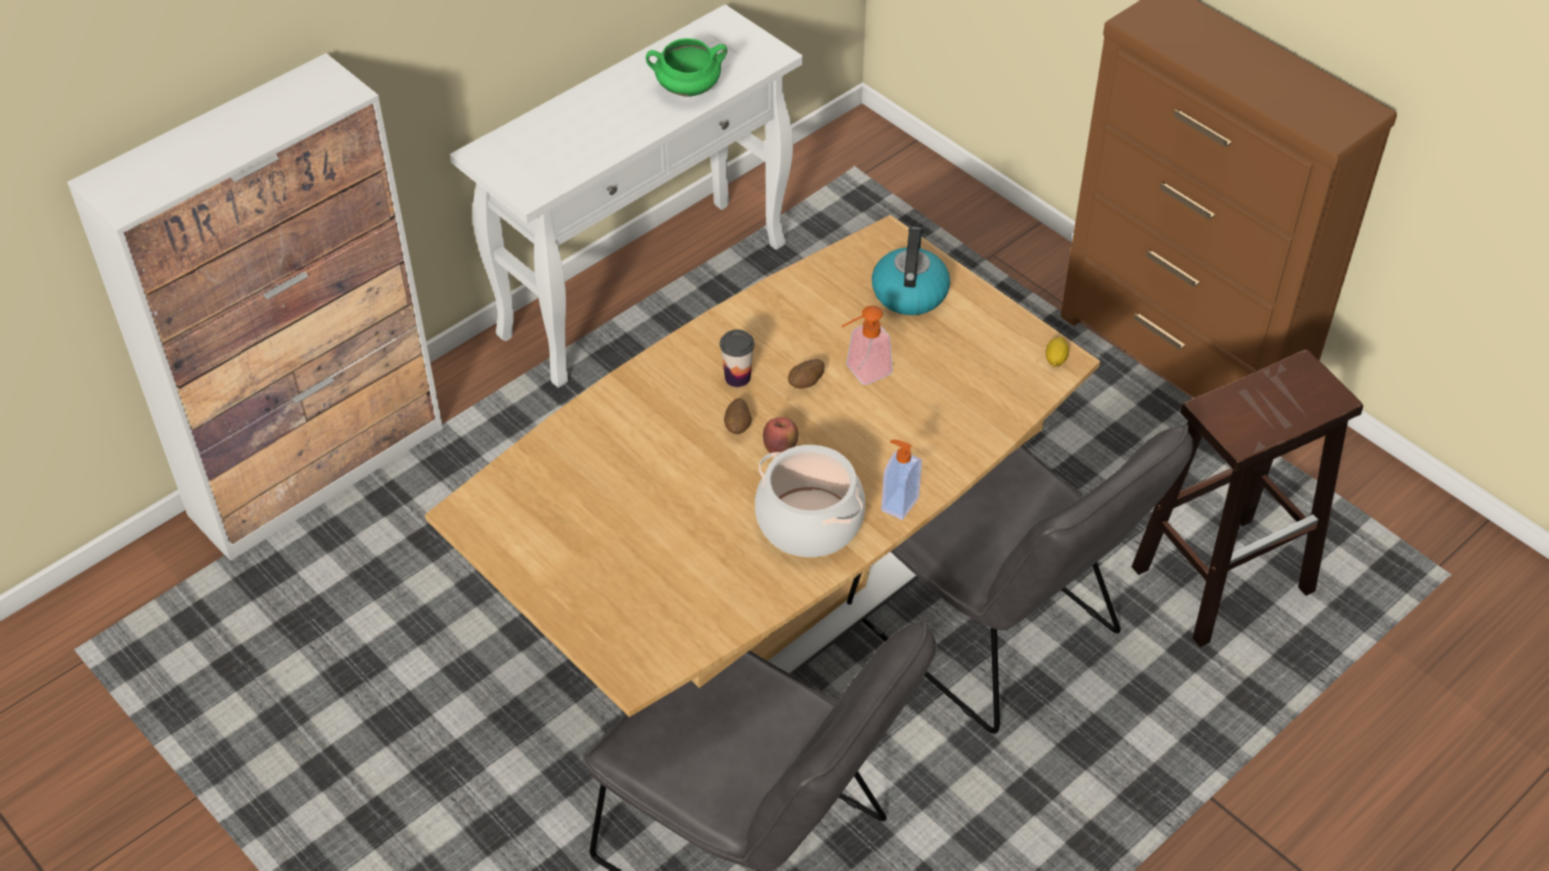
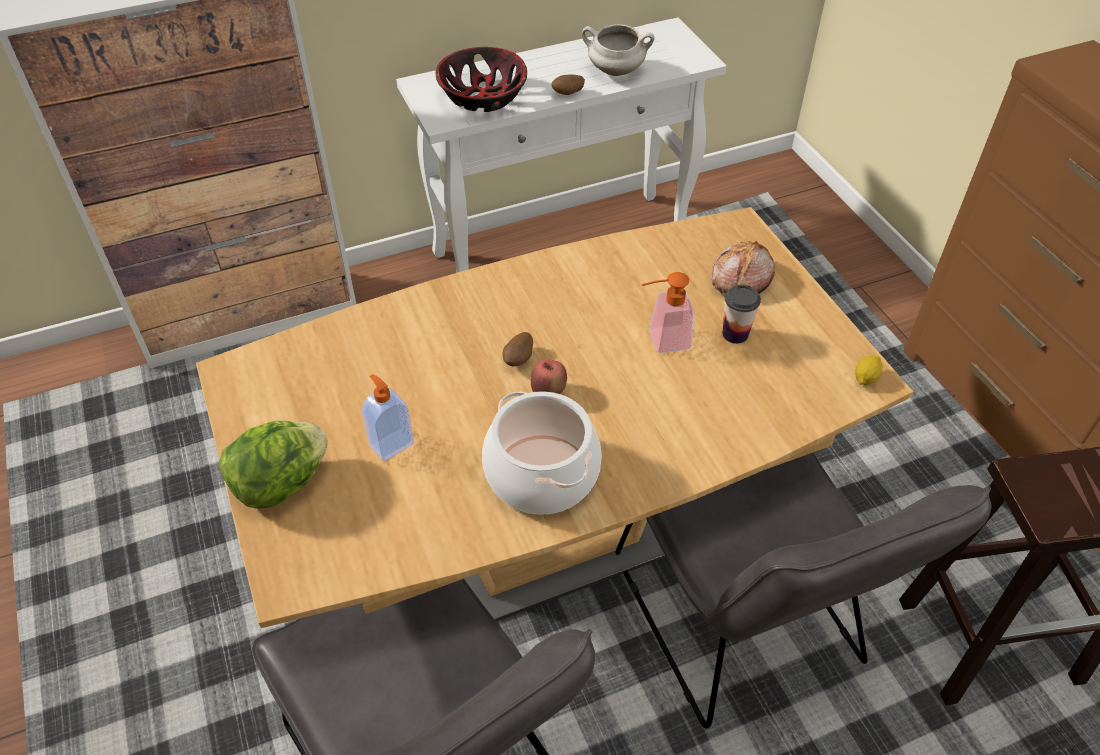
camera: 20 degrees right, 0 degrees up
(560, 155) = (483, 97): none -> bowl
(578, 597) = (281, 484): none -> lettuce
(687, 90) = (615, 71): green cooking pot -> white cooking pot
(737, 377) = (541, 314): cup -> cup (735, 334)
(806, 383) = (603, 336): potato -> potato (568, 94)
(898, 504) = (641, 481): soap dispenser -> soap dispenser (391, 444)
(909, 292) = (740, 278): kettle -> bread

